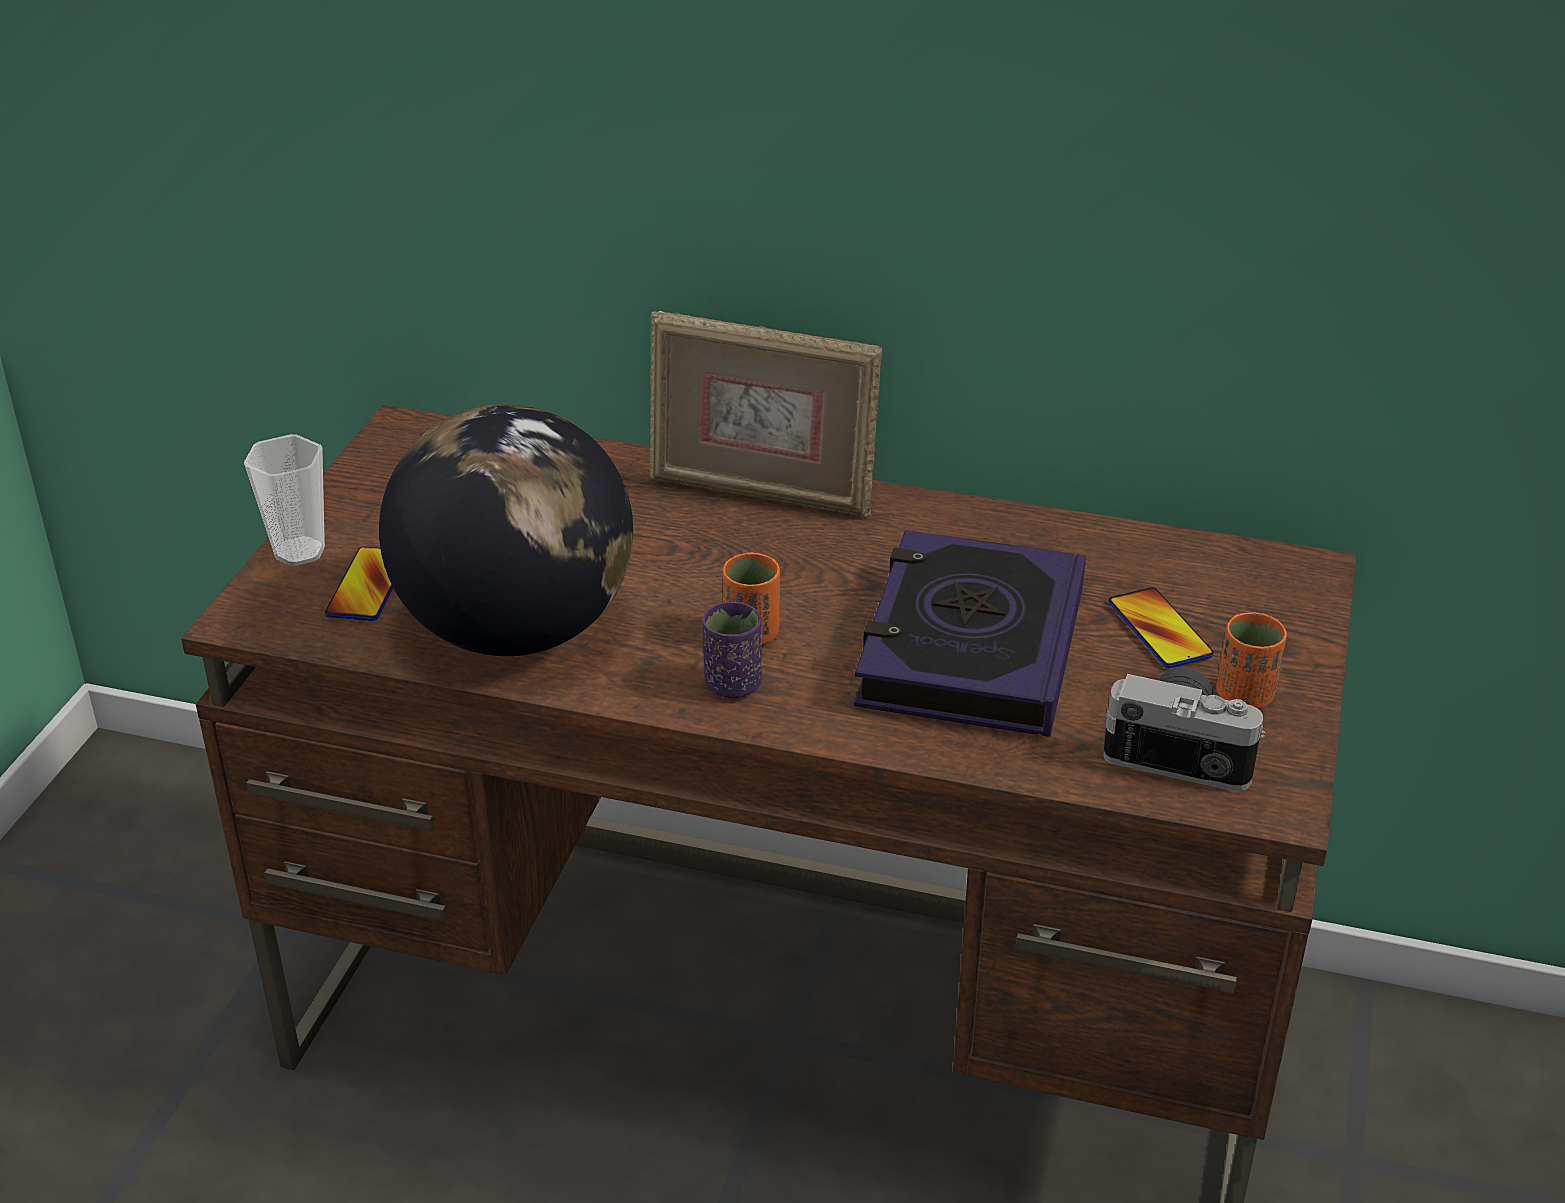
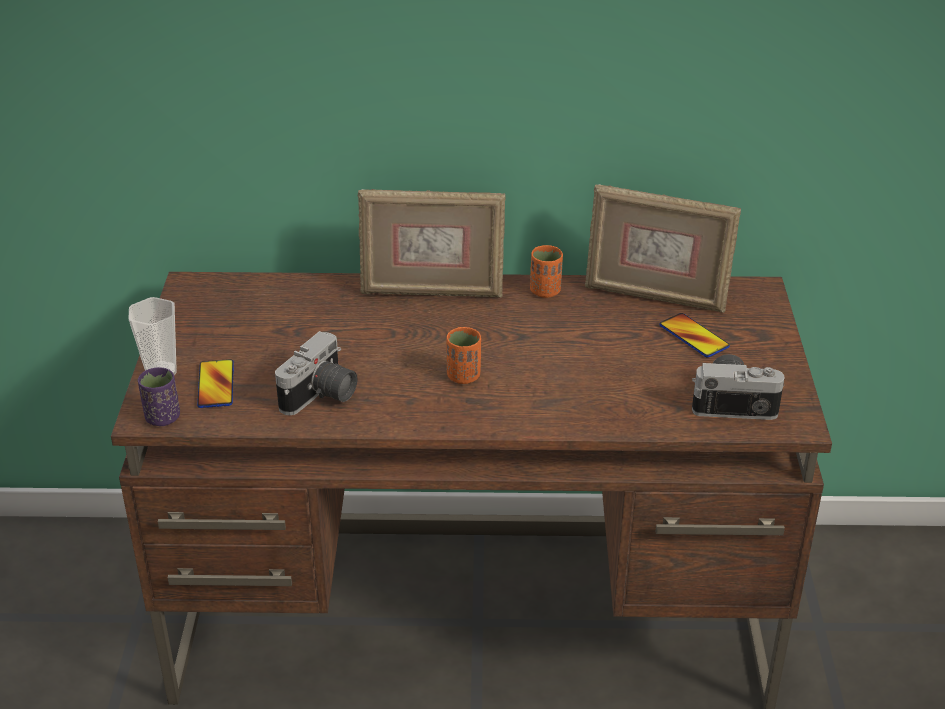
camera: 15 degrees left, 0 degrees up
(516, 630) = (321, 396): globe -> camera
(733, 685) = (466, 407): purple cup -> purple cup (162, 418)
(970, 648) = (593, 364): book -> none
(1123, 554) = (655, 296): none -> picture frame
(1244, 696) = (755, 366): orange cup -> orange cup (545, 291)

